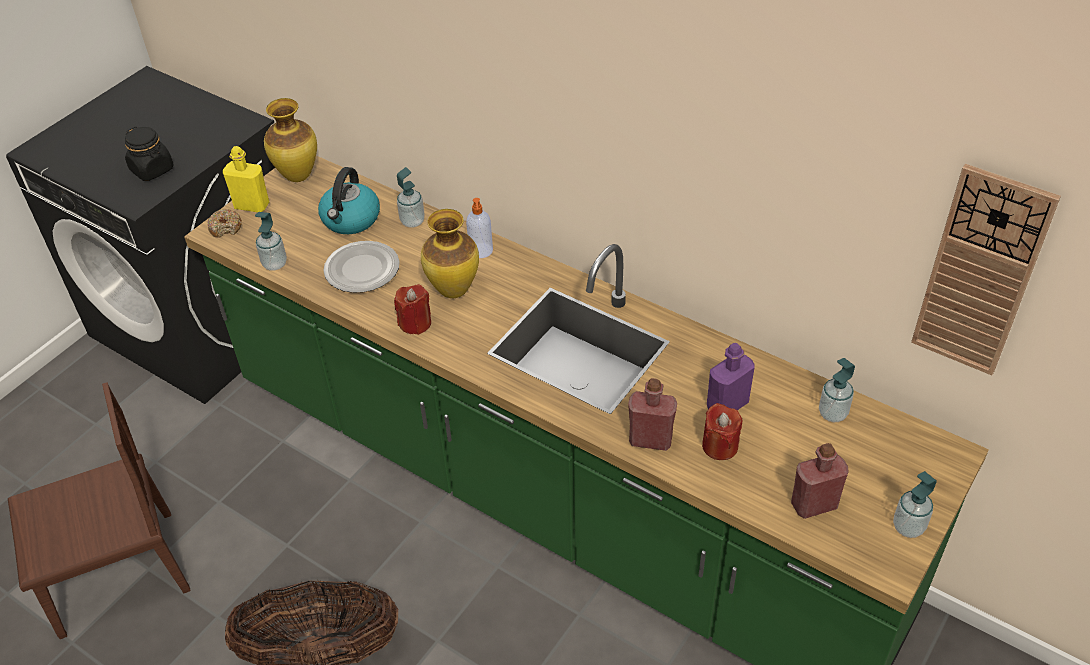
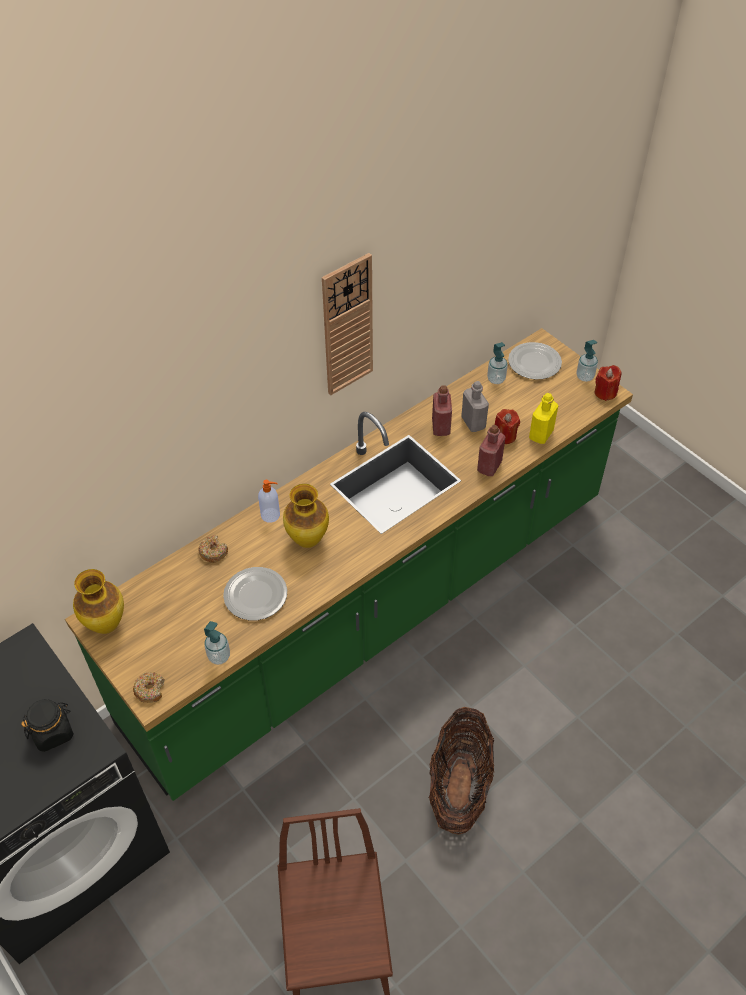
camera: 75 degrees left, 5 degrees up
(252, 205) = (129, 666): yellow bottle -> yellow bottle (541, 434)
(351, 220) = (189, 594): kettle -> none
(412, 221) = (213, 552): soap dispenser -> donut
(415, 323) = (332, 570): red candle -> red candle (605, 392)
(727, 405) = (473, 423): purple bottle -> grey bottle
(814, 504) = (559, 408): red bottle -> red bottle (441, 427)
(897, 453) = (533, 363): none -> plate
(980, 273) = (524, 245): wall clock -> wall clock (347, 326)

